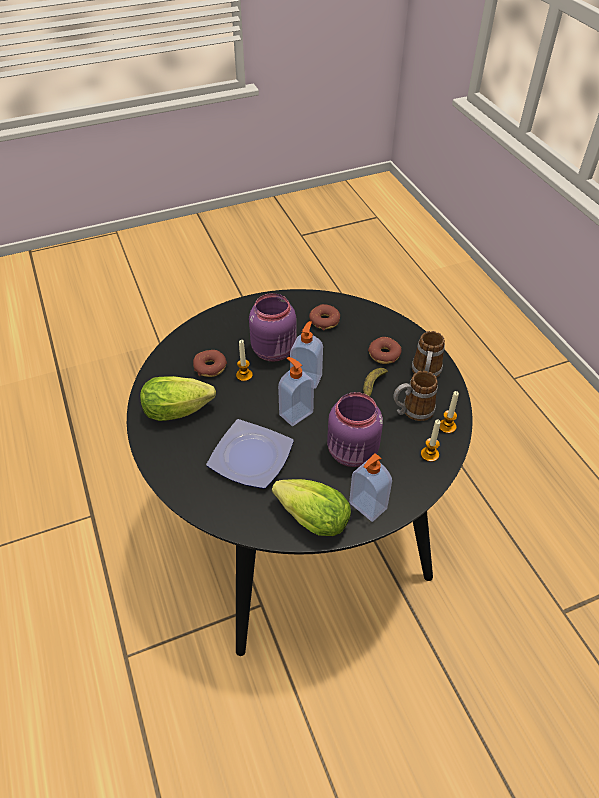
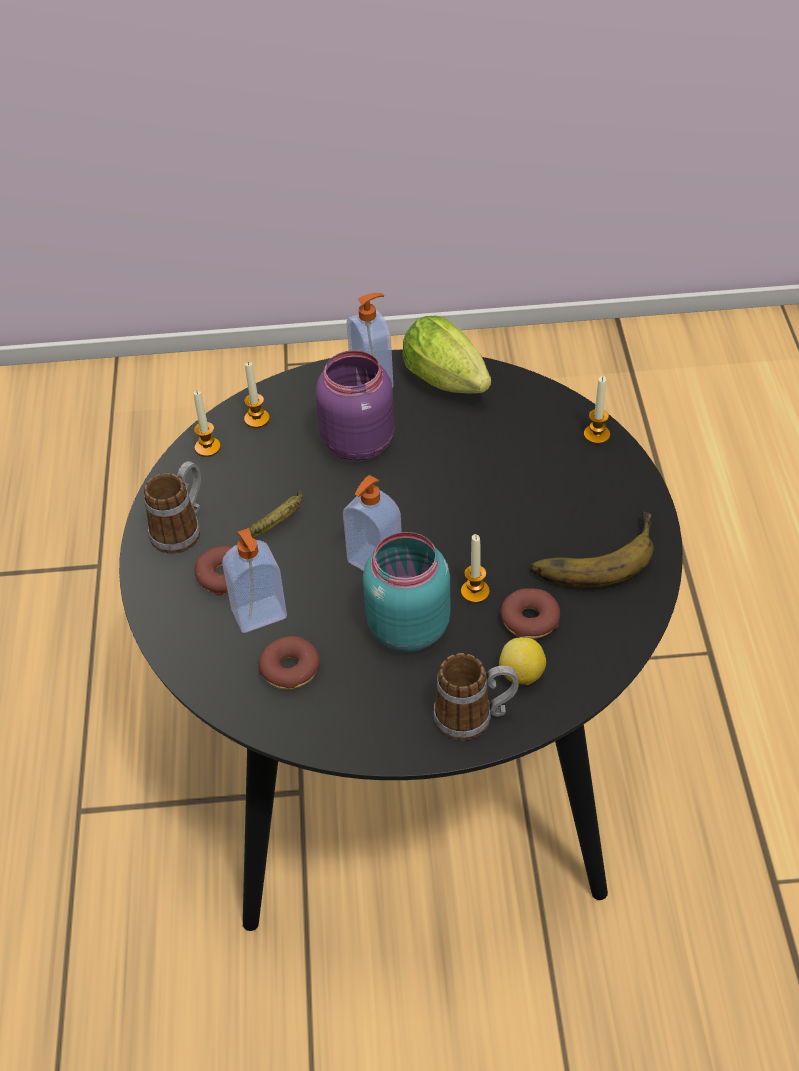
camera: 160 degrees left, 0 degrees up
(181, 410) = (591, 554): lettuce -> banana
(190, 496) = (596, 435): none -> candle
(208, 341) = (522, 675): none -> lemon
(249, 458) = (504, 464): plate -> none
(275, 350) = (406, 627): purple jar -> turquoise jar
(295, 413) = (415, 511): soap dispenser -> soap dispenser (260, 615)
(412, 411) = (242, 477): mug -> mug (474, 717)

